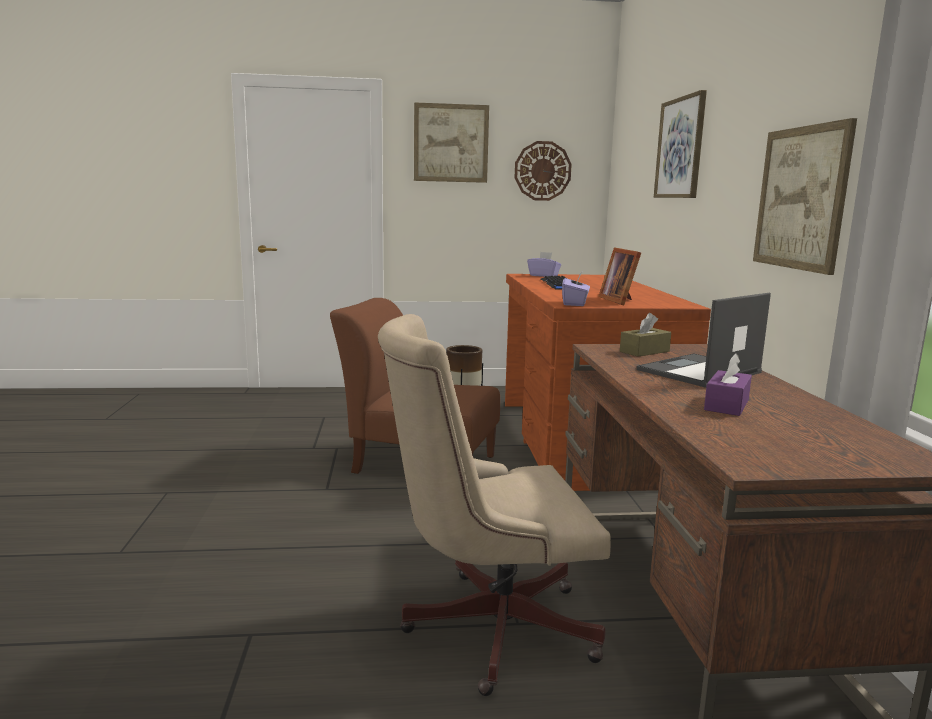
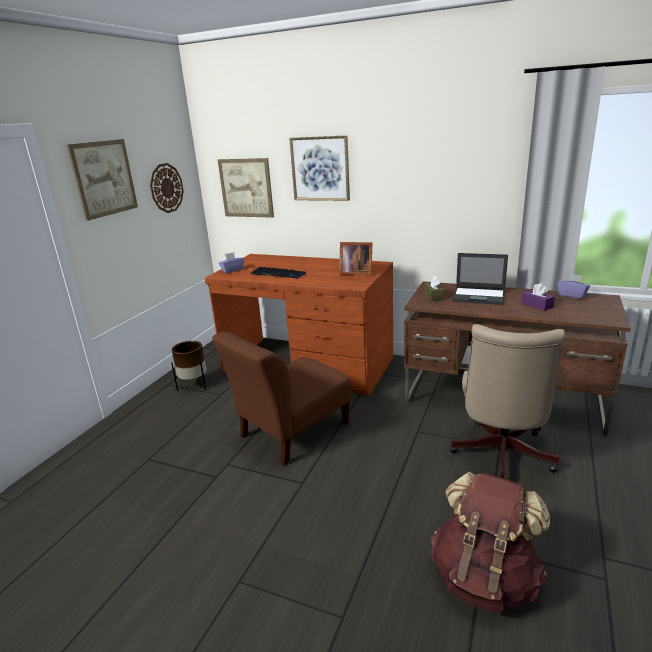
camera: 60 degrees left, 10 degrees up
(188, 641) = (484, 578): none -> brown backpack
(575, 303) = (356, 284): purple tissue box -> purple tissue box (572, 295)
(698, 371) = (479, 296): laptop -> laptop turned 60 degrees counterclockwise
(801, 198) = (460, 201): picture -> picture (246, 188)

